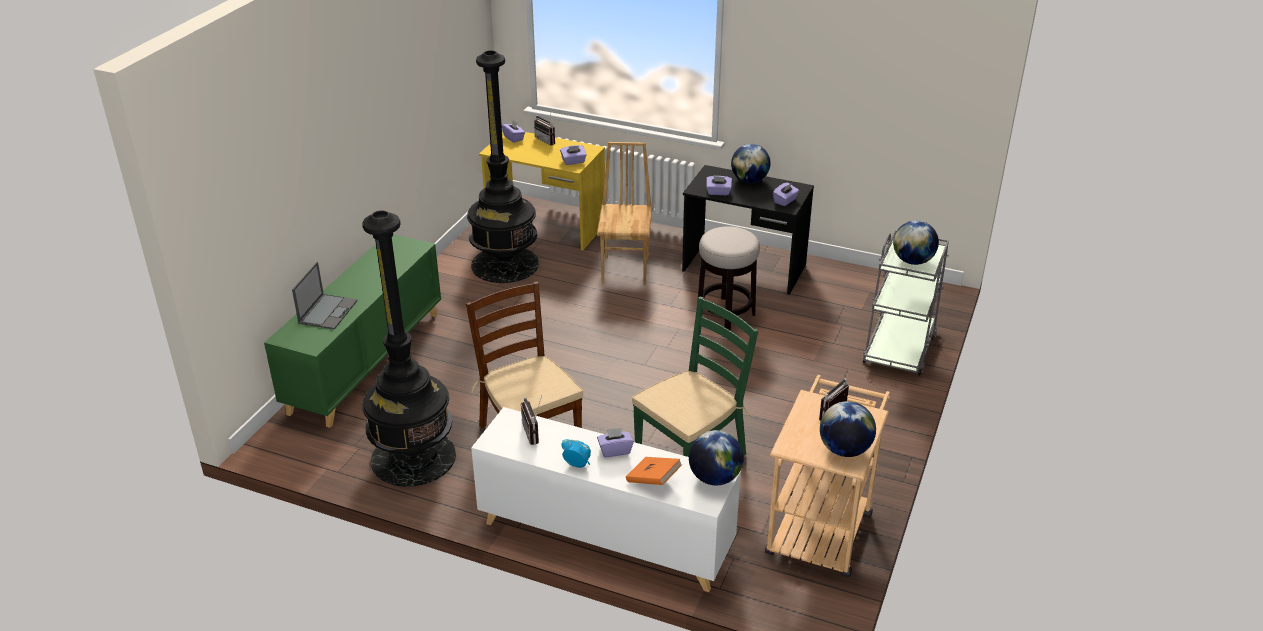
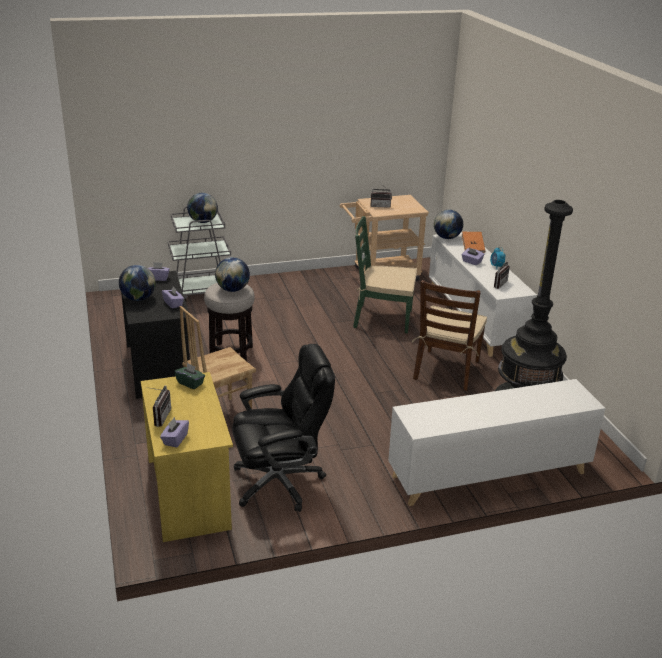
camera: 130 degrees left, 5 degrees down
(328, 311) = (537, 402): laptop -> none
(366, 361) = (488, 475): green cabinet -> white cabinet
(505, 264) = (280, 482): black floor lamp -> black office chair
(573, 161) = (190, 383): purple tissue box -> green tissue box
(844, 450) = (400, 200): globe -> globe (232, 289)

